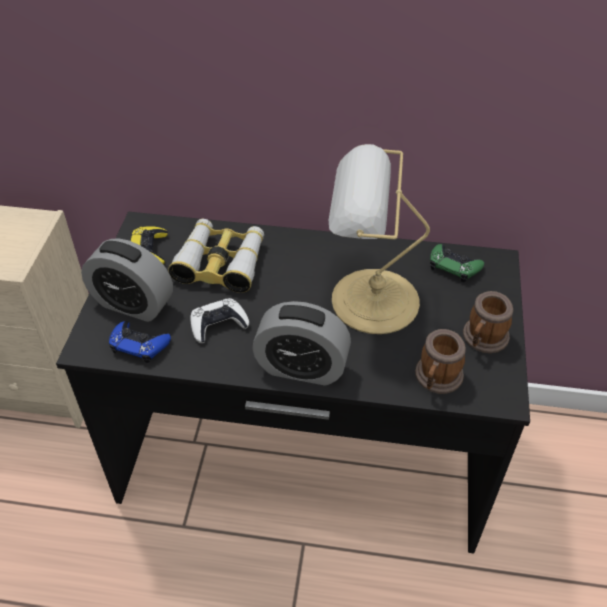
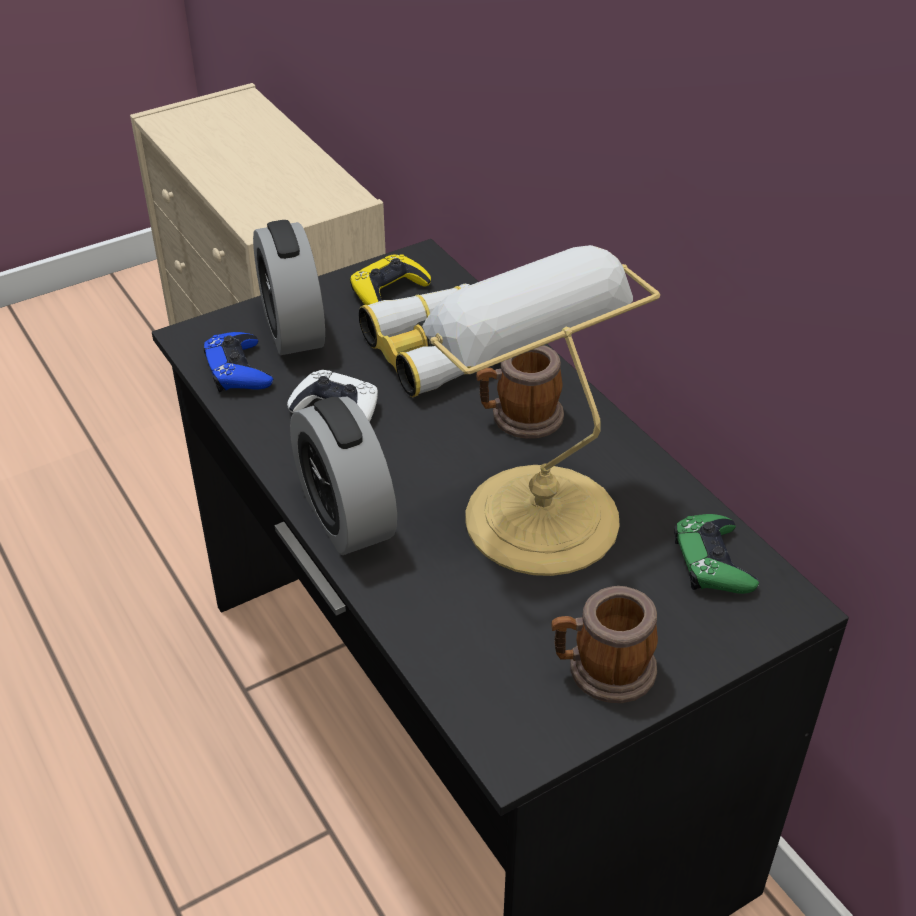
camera: 50 degrees right, 5 degrees down
(436, 379) = (468, 658): mug -> mug (519, 418)

